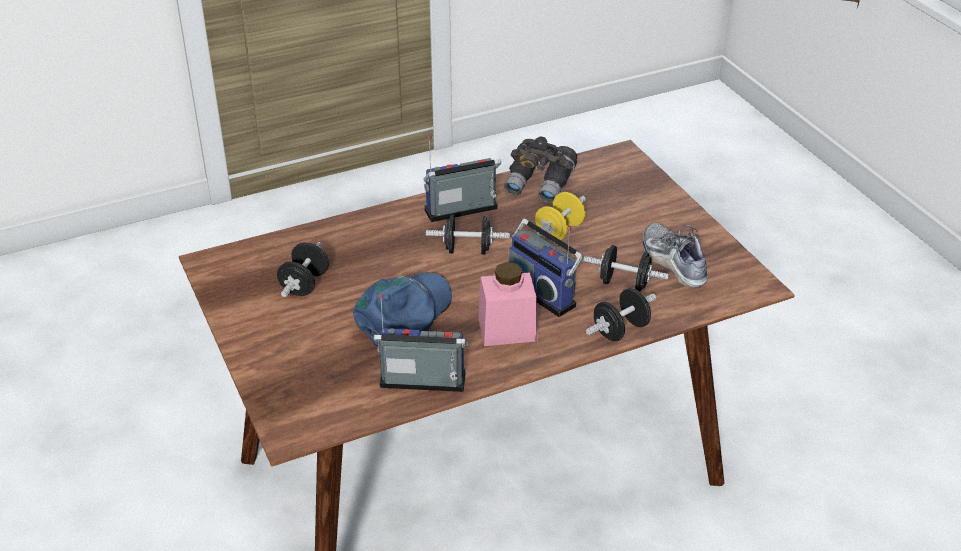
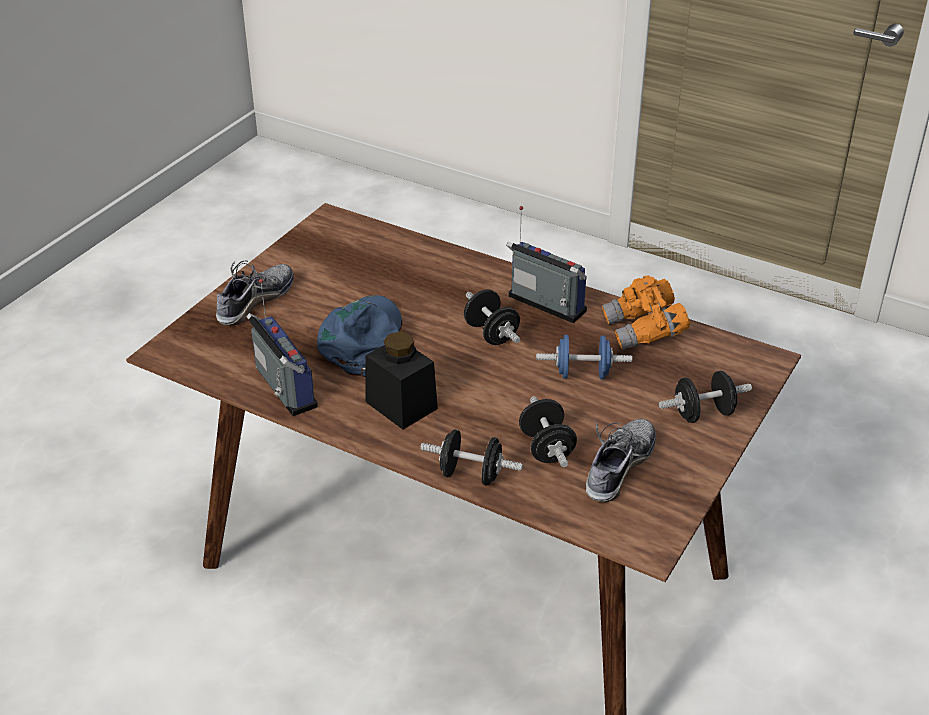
camera: 55 degrees right, 0 degrees up
(279, 352) = (255, 302): none -> shoe
(304, 284) = (350, 274): black dumbbell -> black dumbbell (703, 414)
(405, 315) = (363, 341): blue cap -> blue cap turned 75 degrees counterclockwise
(507, 329) = (401, 405): pink jar -> black jar
(540, 184) = (644, 331): grey binoculars -> orange binoculars
(543, 291) = (478, 403): radio -> none
(559, 231) = (582, 374): yellow dumbbell -> blue dumbbell

